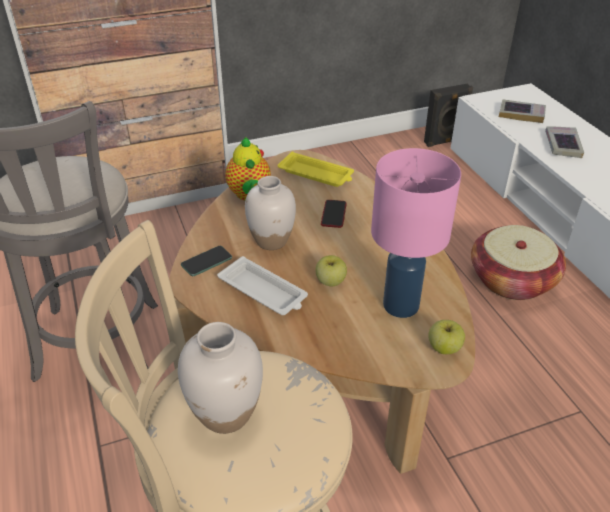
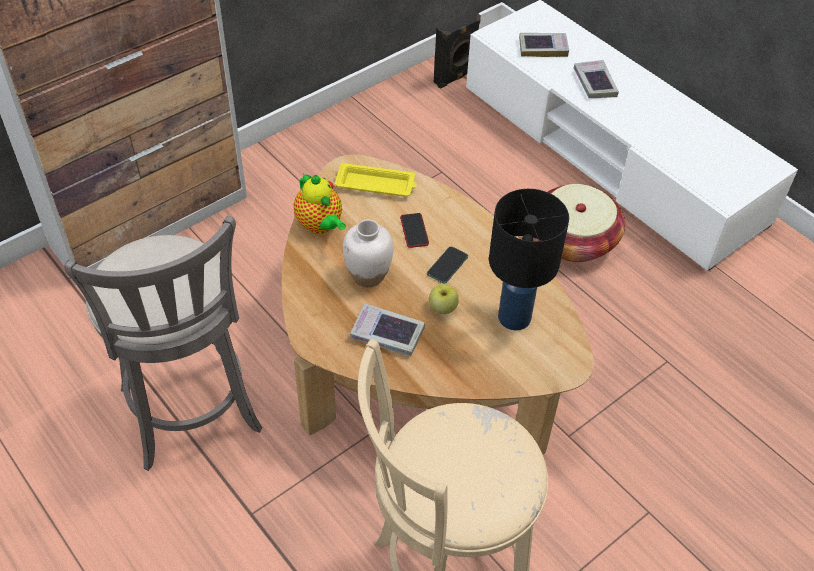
camera: 20 degrees left, 10 degrees up
(206, 261) = (317, 315): phone -> phone (447, 265)
(226, 413) = (449, 466): white vase -> none
(264, 292) = (387, 334): white tray -> book
(400, 306) = (514, 318): pink table lamp -> black table lamp
(444, 348) = (565, 350): apple -> none

